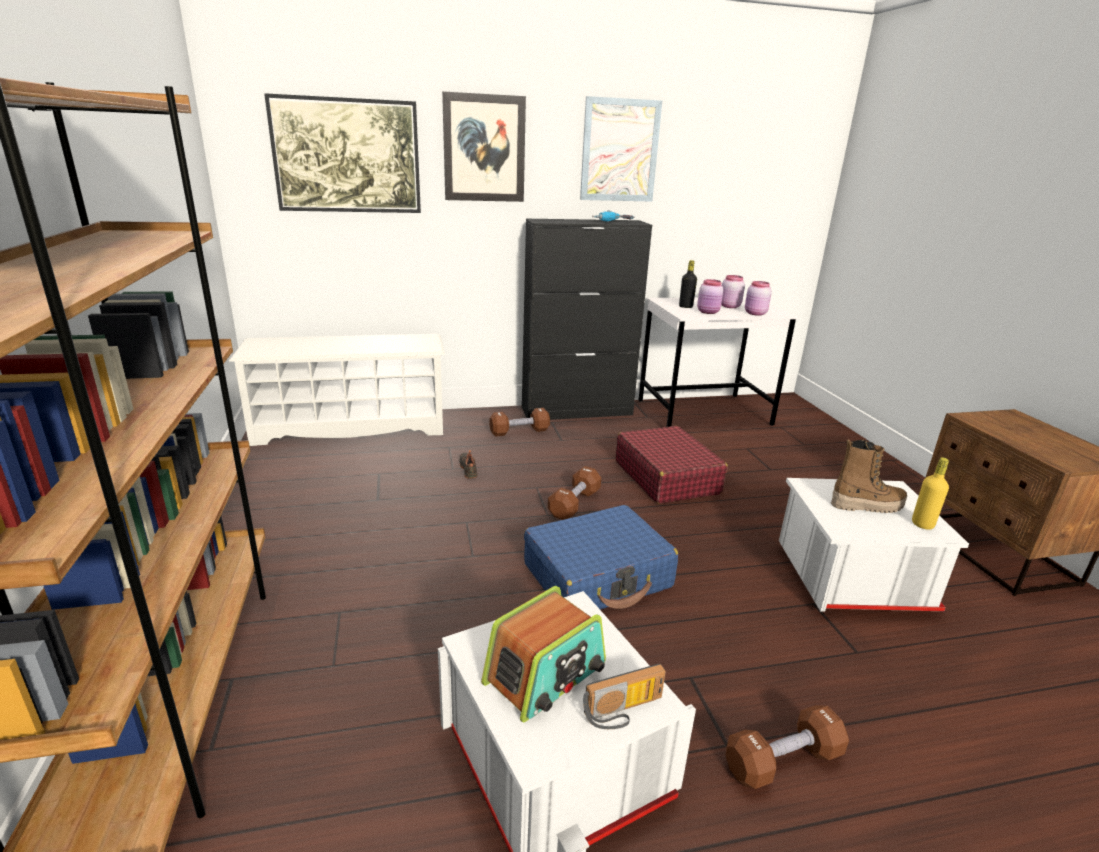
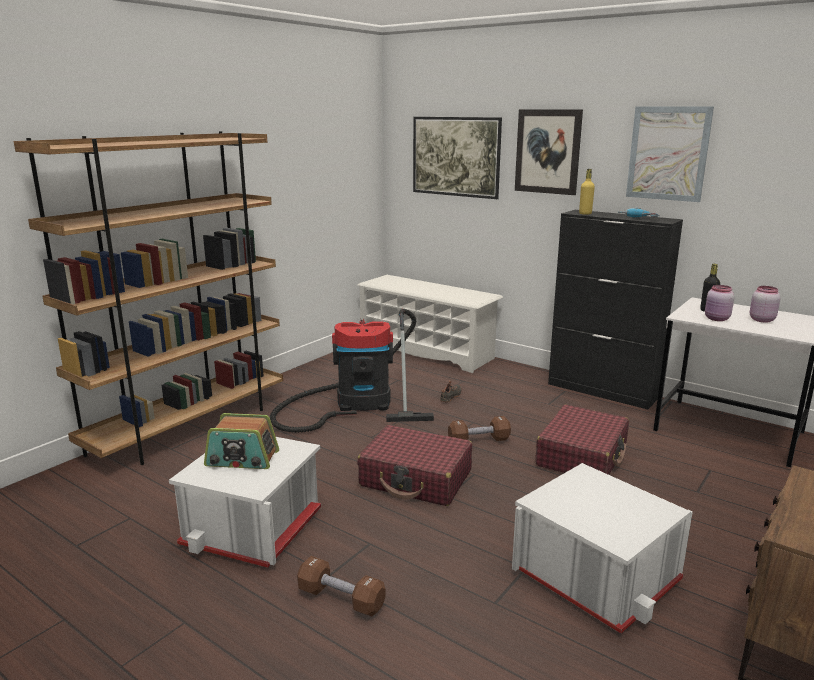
camera: 50 degrees right, 5 degrees down
(383, 524) = (357, 404): none -> vacuum cleaner
(519, 431) = (527, 388): brown dumbbell -> none
(598, 576) = (416, 479): blue suitcase -> red suitcase
(624, 712) = (239, 485): radio -> none
(755, 313) = (770, 330): pink jar -> none
(866, 505) = (601, 503): boot -> none
(922, 524) = (619, 533): yellow bottle -> yellow bottle (585, 213)

